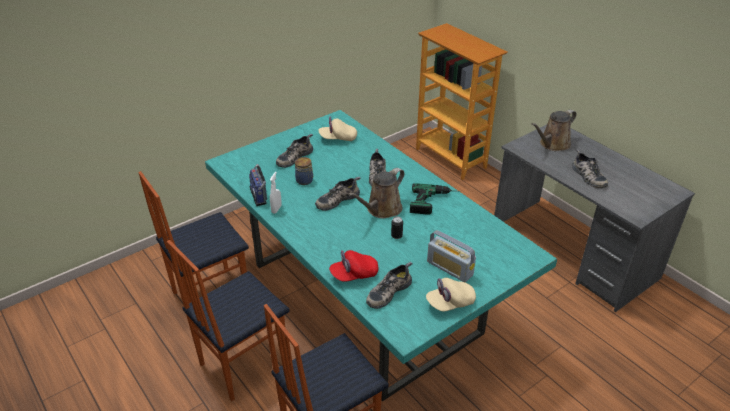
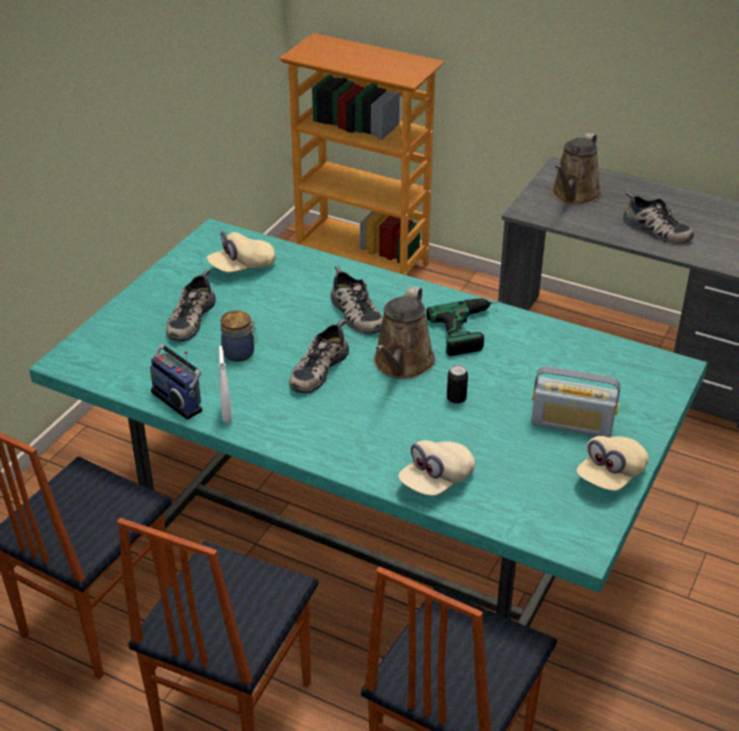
camera: 25 degrees left, 0 degrees up
(354, 274) = (436, 480): red cap -> beige cap
(388, 291) = (508, 489): shoe -> none

